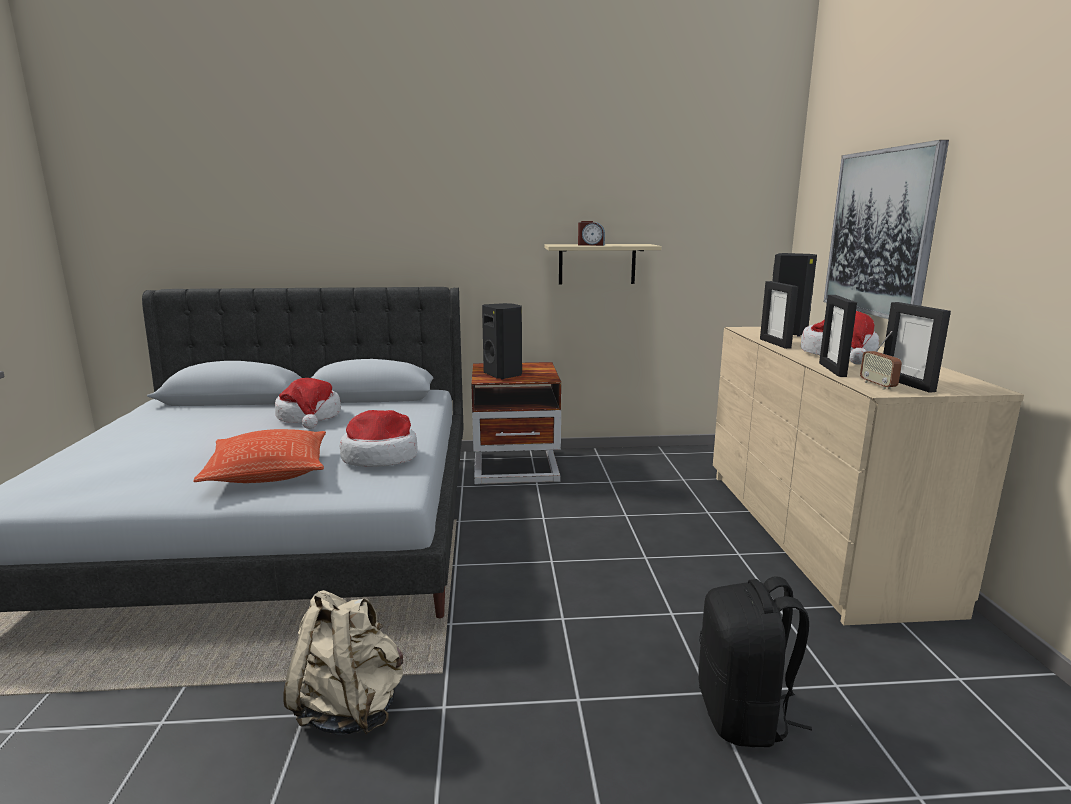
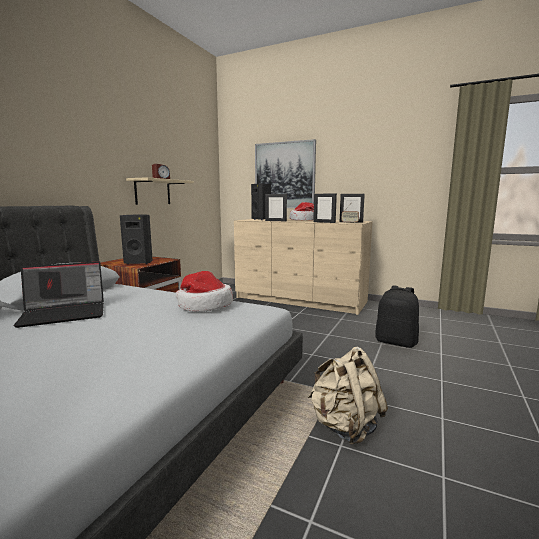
camera: 60 degrees left, 5 degrees down
(269, 473) = (175, 334): orange pillow -> none
(309, 417) = (65, 313): hat -> laptop

